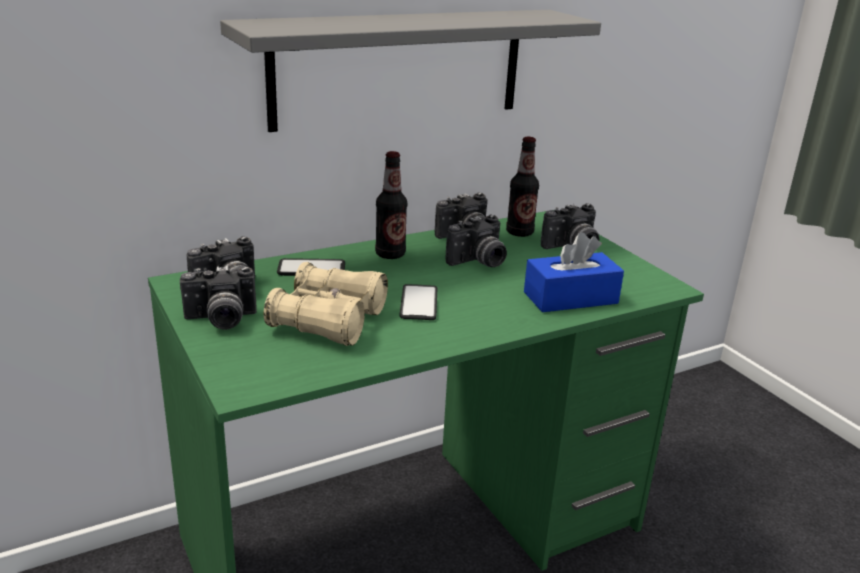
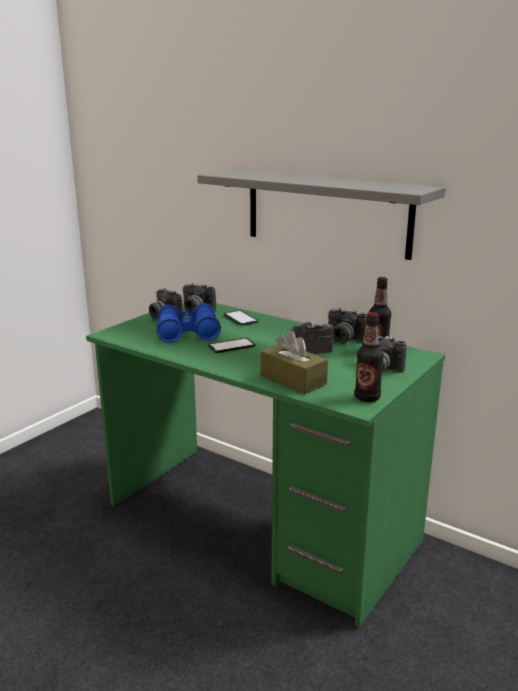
camera: 65 degrees right, 5 degrees down
(329, 320) = (188, 333): beige binoculars -> blue binoculars
(390, 254) = (285, 329): bottle -> bottle (367, 398)
(478, 262) = (308, 349): camera -> camera turned 135 degrees clockwise
(570, 298) = (293, 379): blue tissue box -> brown tissue box

